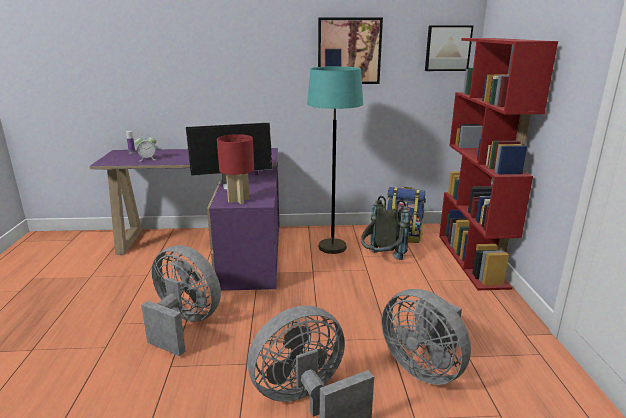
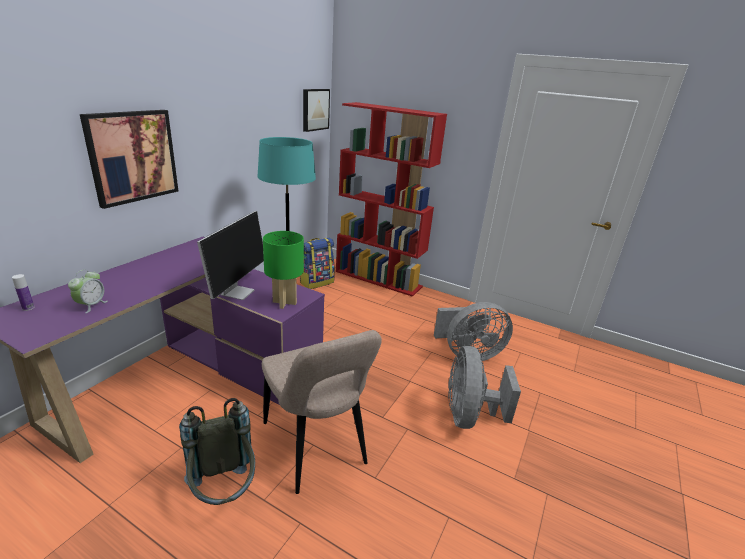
camera: 60 degrees left, 5 degrees up
(184, 324) = (316, 447): grey fan -> beige chair
(238, 200) = (284, 303): red table lamp -> green table lamp
(349, 51) = (252, 117): picture -> picture (132, 156)
(381, 260) = (338, 307): grey backpack -> grey backpack (224, 493)

